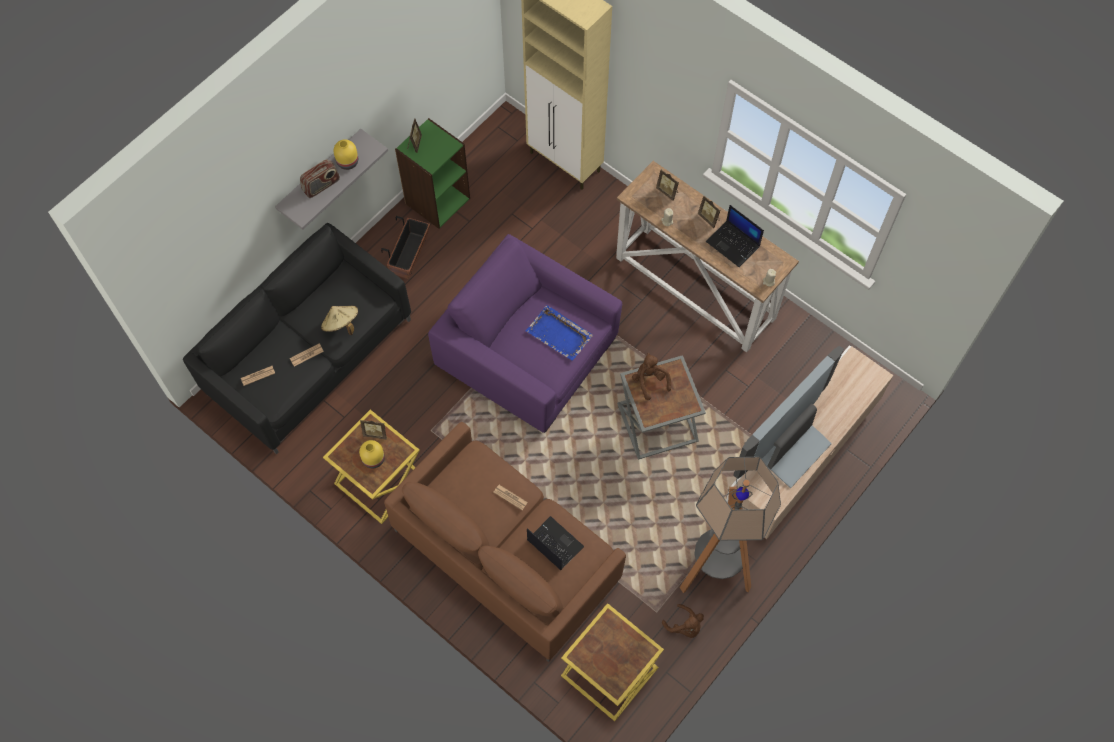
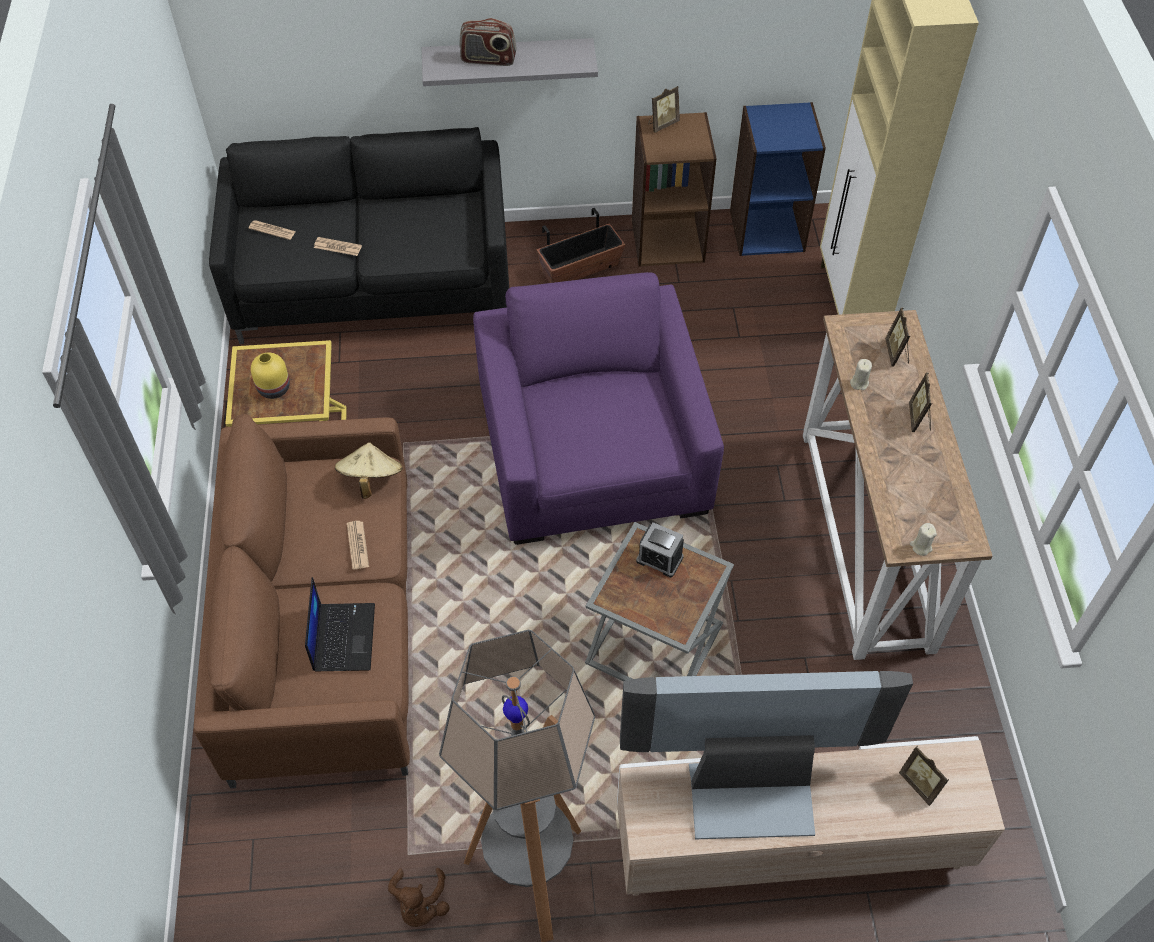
camera: 45 degrees right, 10 degrees down
(341, 325) = (402, 245): beige hat -> beige hat (370, 479)
(348, 162) = (541, 57): yellow vase -> none
(376, 433) = (307, 366): picture frame -> picture frame (921, 784)
(437, 200) = (667, 240): green bookcase -> brown bookcase
(481, 152) = (767, 230): none -> blue bookcase
(559, 334) = (617, 431): blue tray -> none
(607, 672) = (276, 866): yellow side table -> none
(649, 381) = (659, 559): brown plush toy -> alarm clock
(733, 244) = (920, 470): laptop -> none

